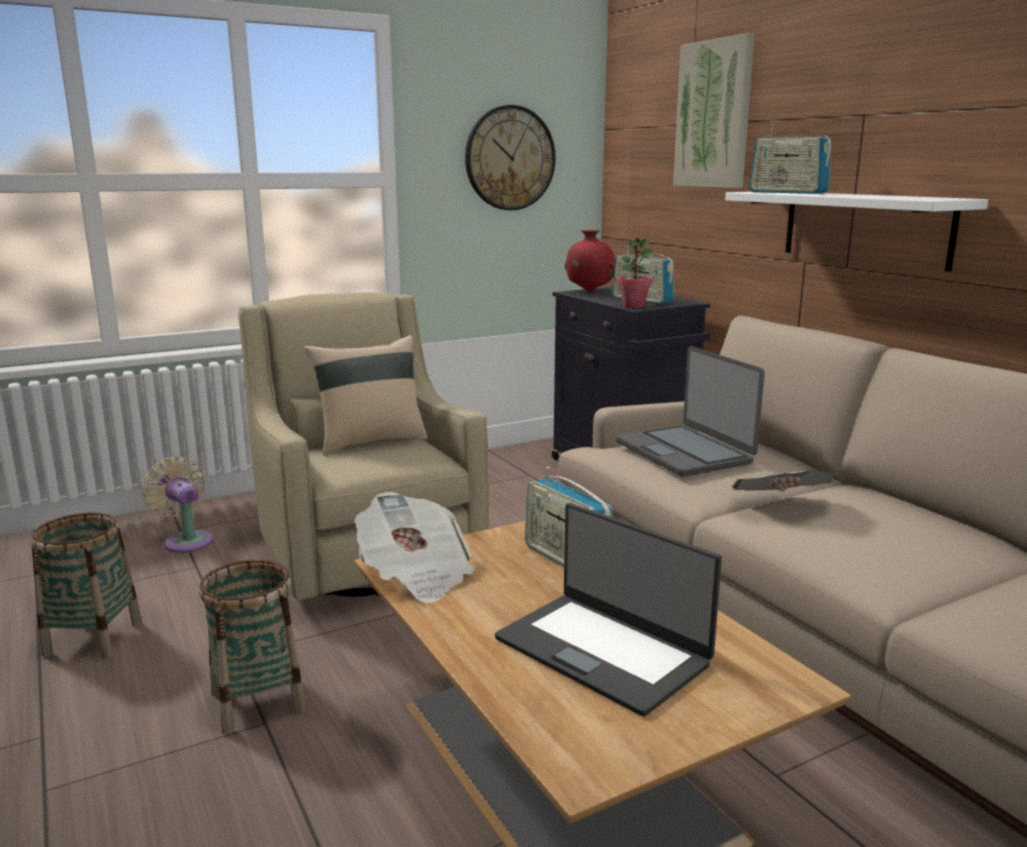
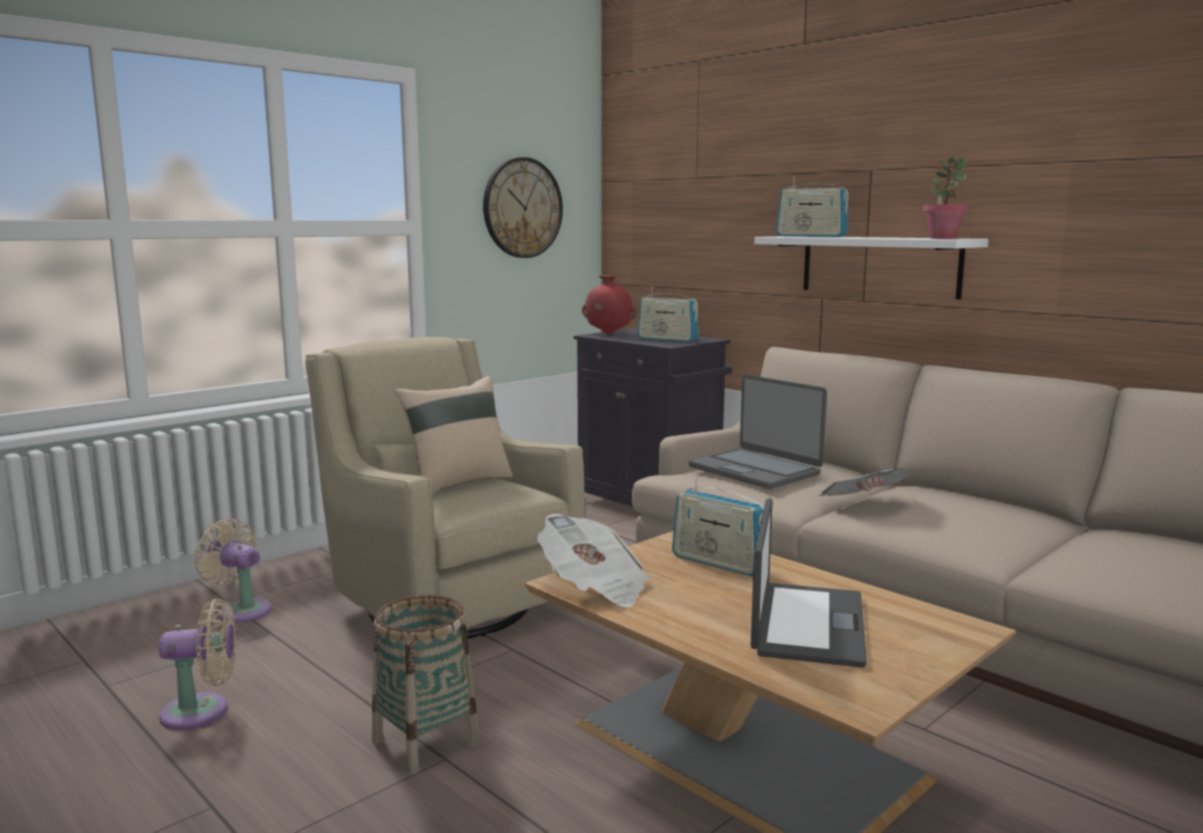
camera: 15 degrees left, 5 degrees down
(93, 638) = (202, 712): basket -> beige fan
(603, 650) = (806, 624): laptop -> laptop turned 105 degrees counterclockwise
(633, 306) = (666, 344): potted plant -> potted plant (942, 238)
(714, 115) = (723, 169): picture -> none

